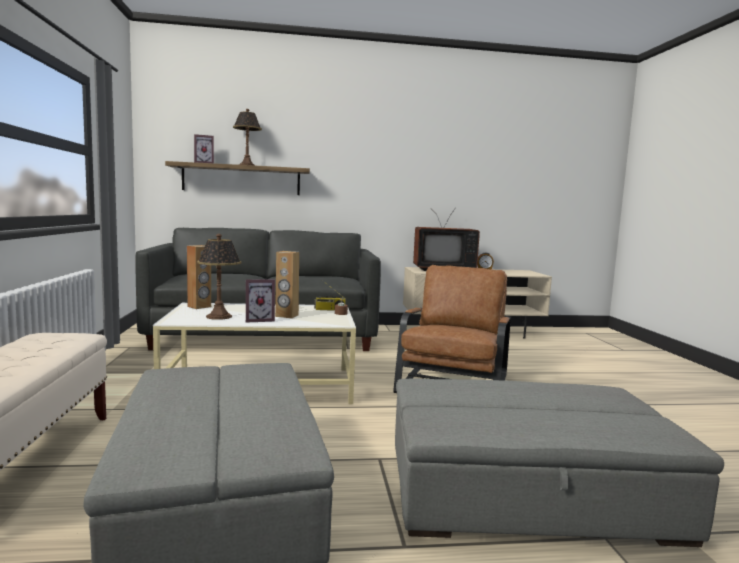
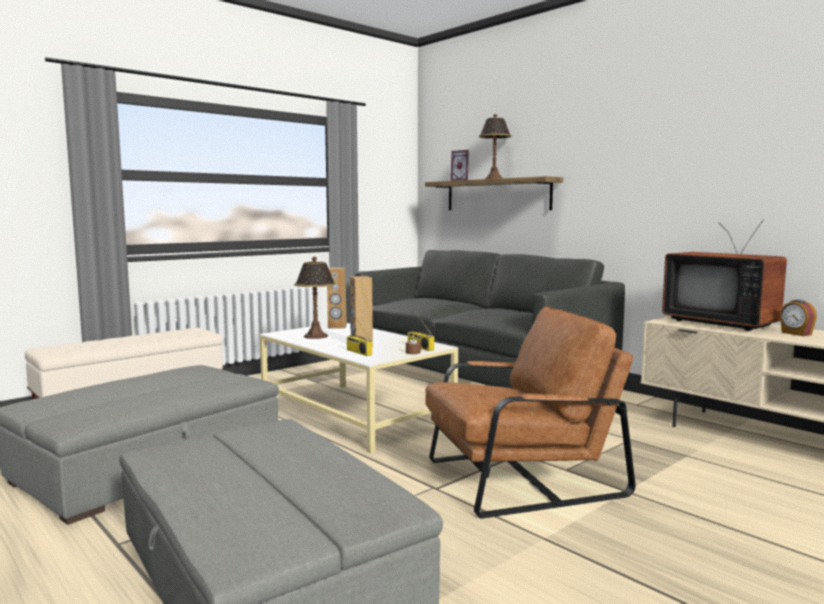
camera: 55 degrees right, 0 degrees up
(259, 320) = (328, 344): picture frame -> none
(309, 320) = (358, 352): none -> radio

